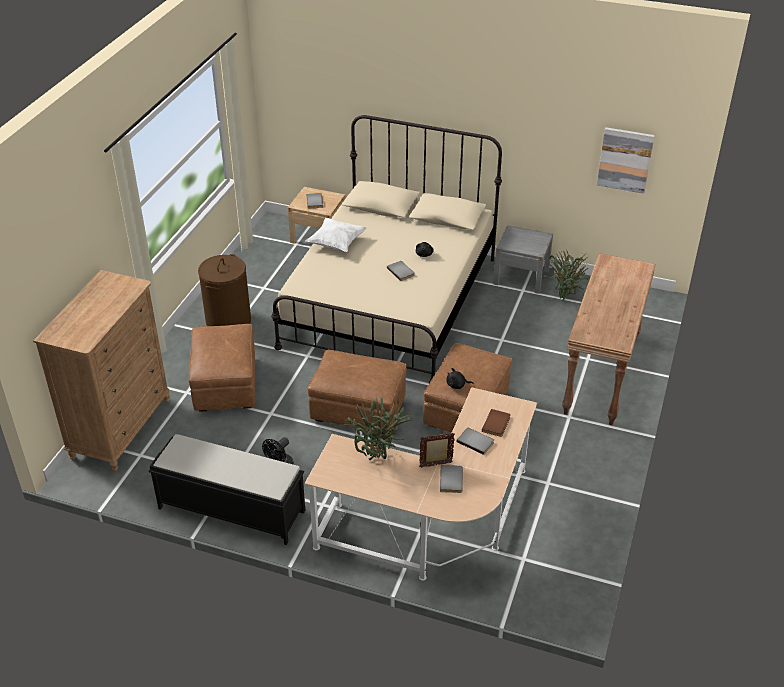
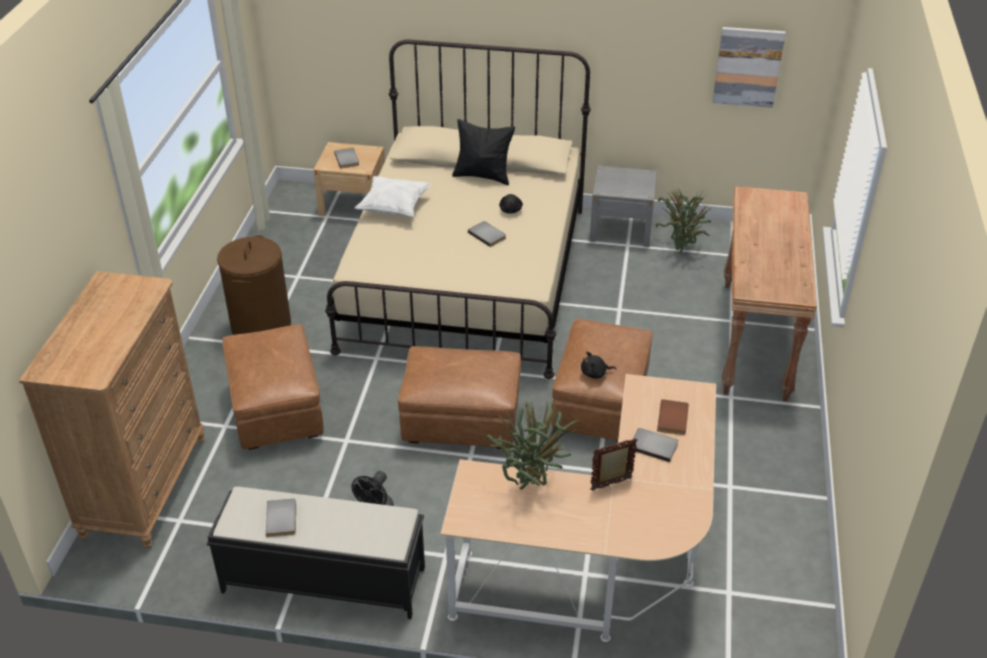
camera: 10 degrees left, 0 degrees up
(410, 225) = (483, 176): none -> black pillow
(452, 480) = (639, 502): grey book -> grey book (283, 519)

